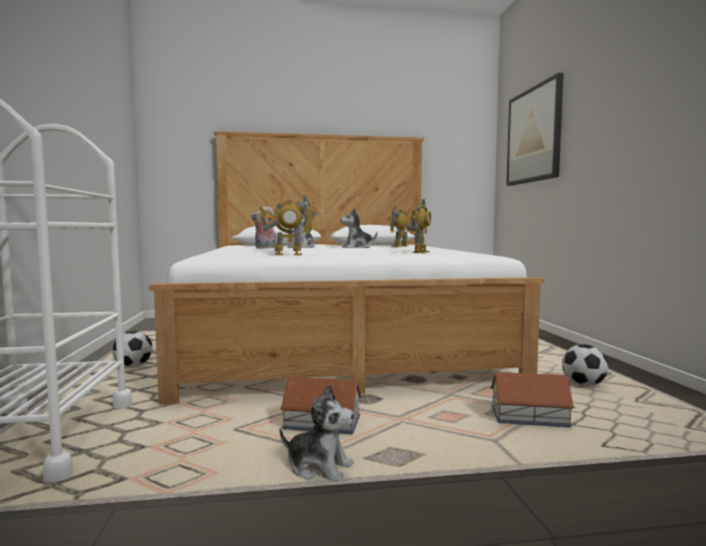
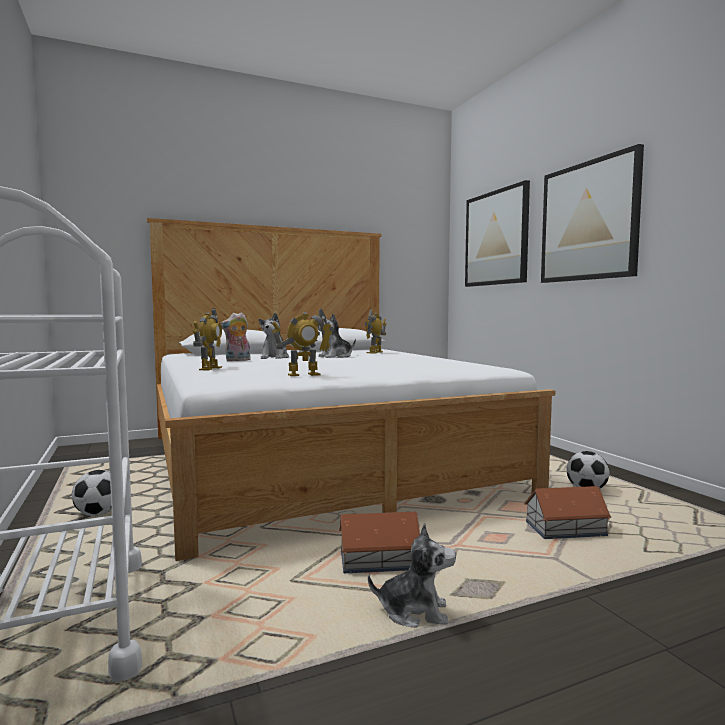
camera: 15 degrees left, 0 degrees up
(420, 252) = (424, 364): toy robot -> toy robot (210, 368)
(615, 107) = (588, 221): none -> picture

